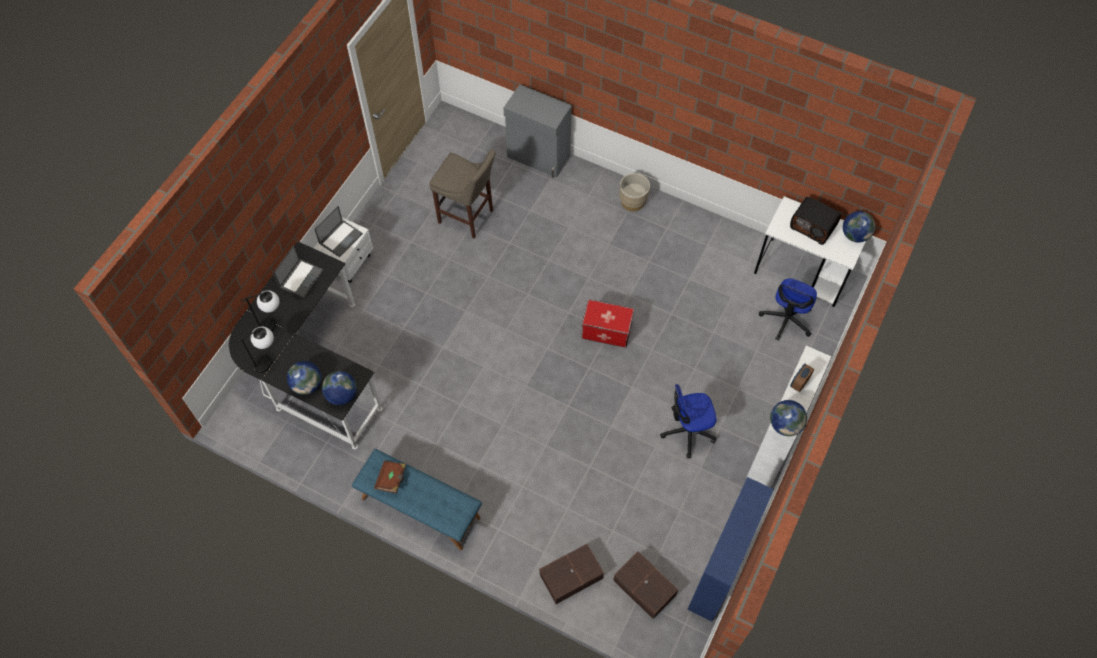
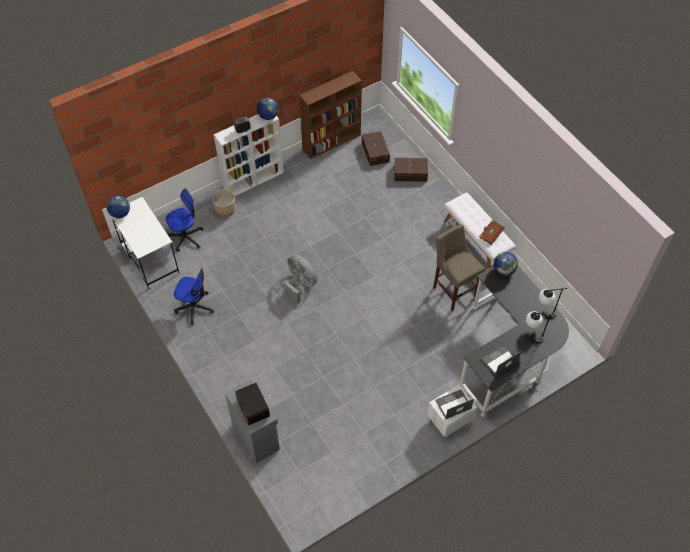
camera: 150 degrees left, 5 degrees down
(307, 385) = (523, 286): globe -> none
(420, 508) = (476, 241): blue bench -> white bench
(468, 218) = (341, 412): beige stool -> beige stool (453, 290)
(606, 330) = (300, 284): storage box -> grey fan
(633, 201) = (215, 362): beige planter -> beige planter (225, 210)
(688, 431) = (296, 208): office chair -> office chair (195, 307)
(719, 571) = (332, 141): blue bookcase -> brown bookcase
(813, 227) = (139, 230): radio -> radio (252, 408)

